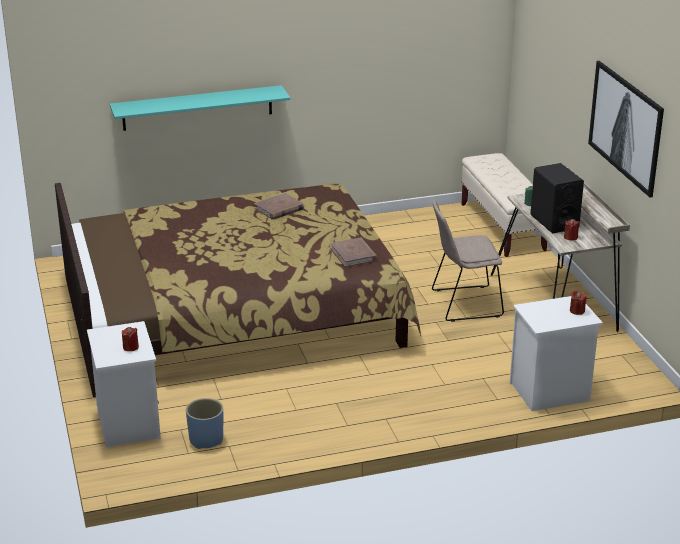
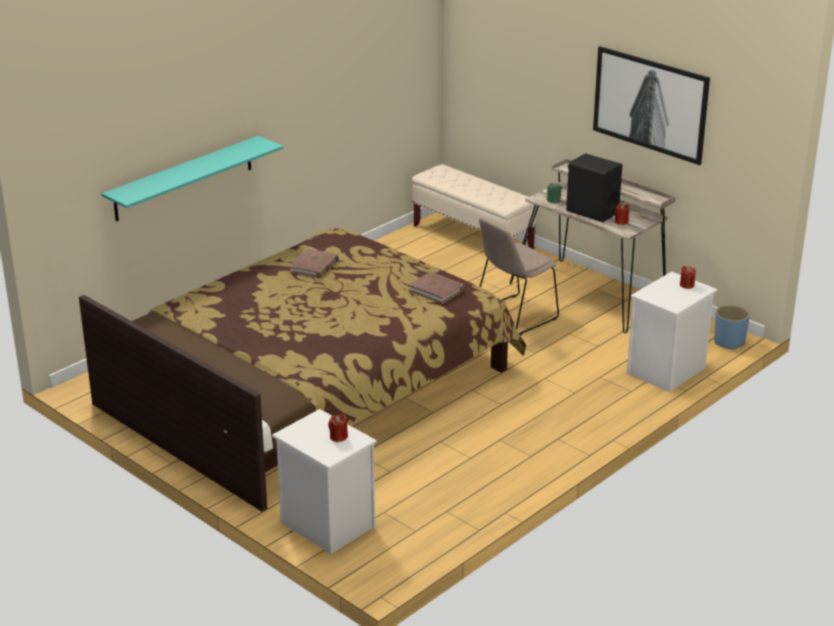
camera: 30 degrees left, 0 degrees up
(206, 440) = (419, 513): blue planter -> blue planter (729, 342)

